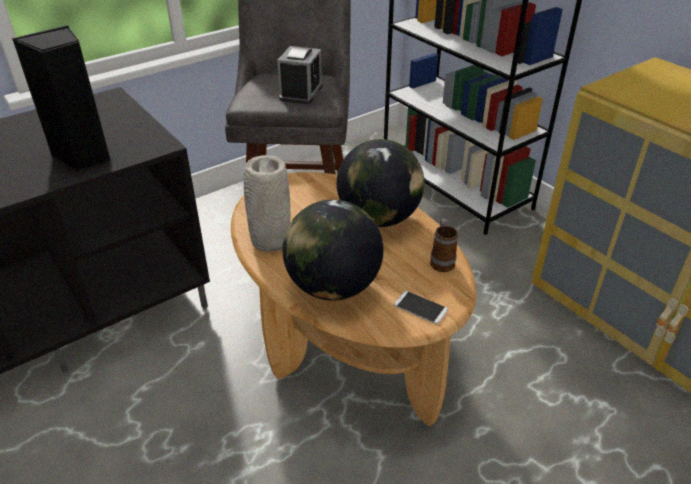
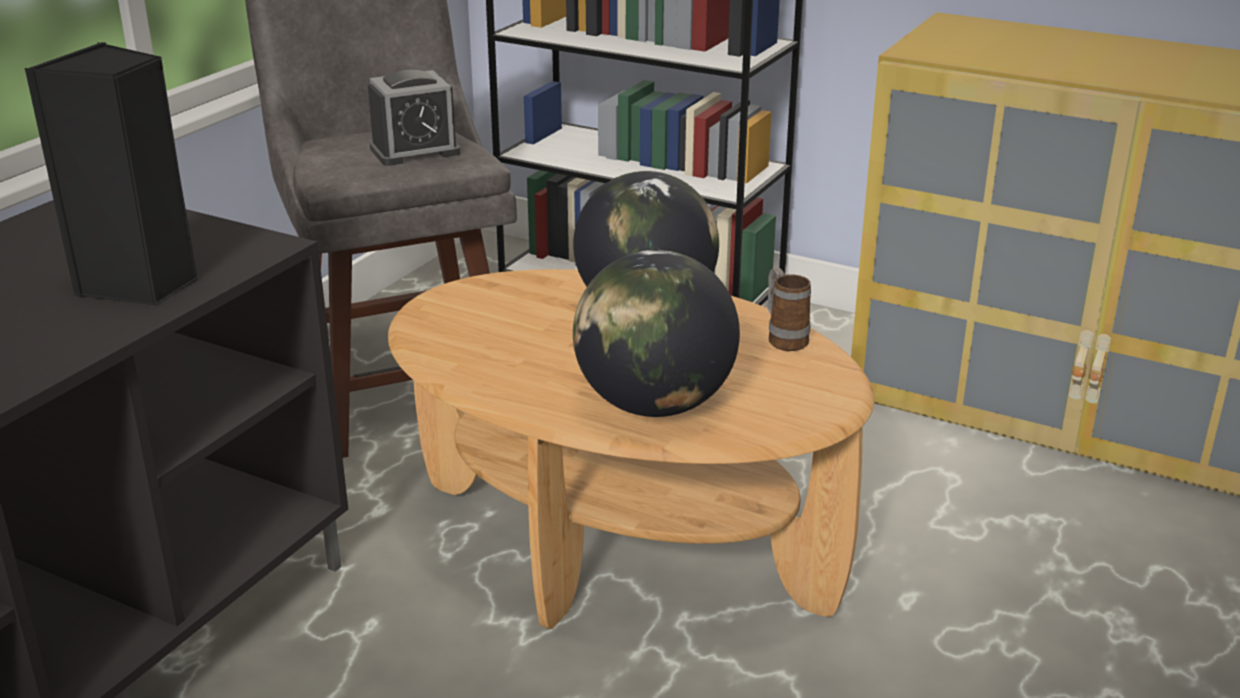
camera: 25 degrees left, 10 degrees down
(270, 241) = (500, 374): grey vase -> none
(301, 93) = (415, 151): alarm clock -> alarm clock turned 75 degrees clockwise
(420, 308) = (803, 397): phone -> none

